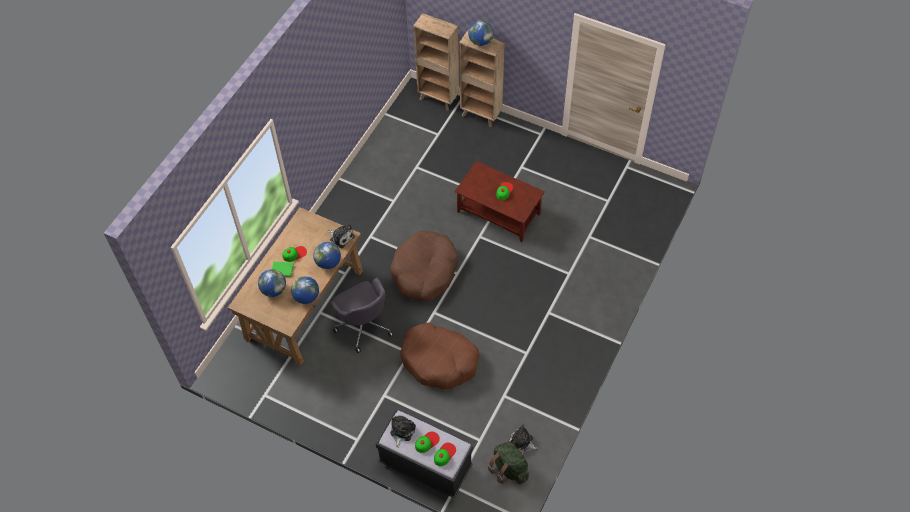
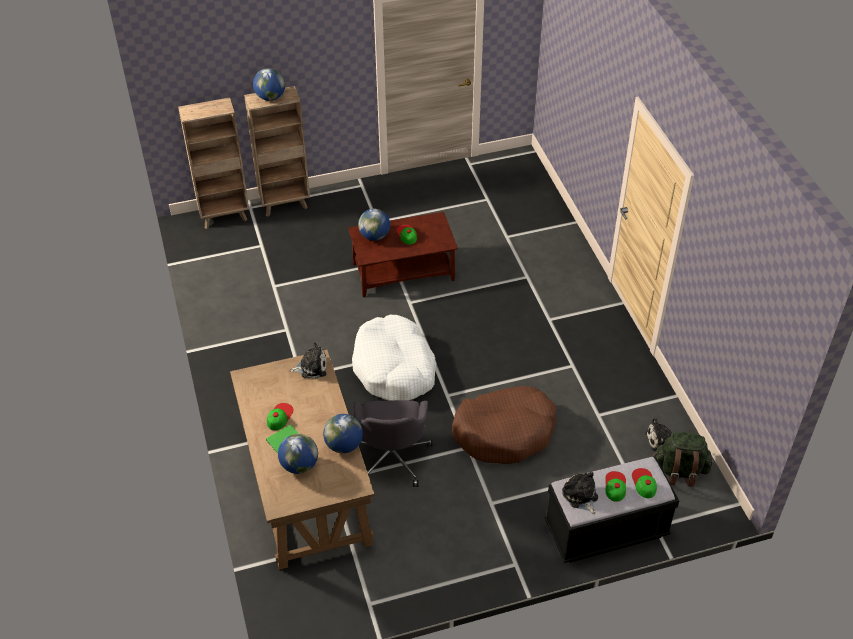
camera: 45 degrees left, 10 degrees down
(328, 262) = (327, 398): globe -> globe (374, 236)
(364, 324) = (392, 457): grey office chair -> grey office chair turned 75 degrees clockwise
(424, 272) = (394, 368): brown dog bed -> white dog bed

